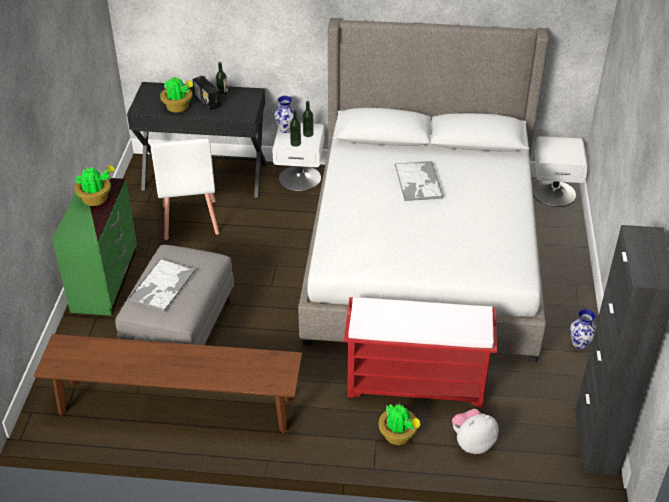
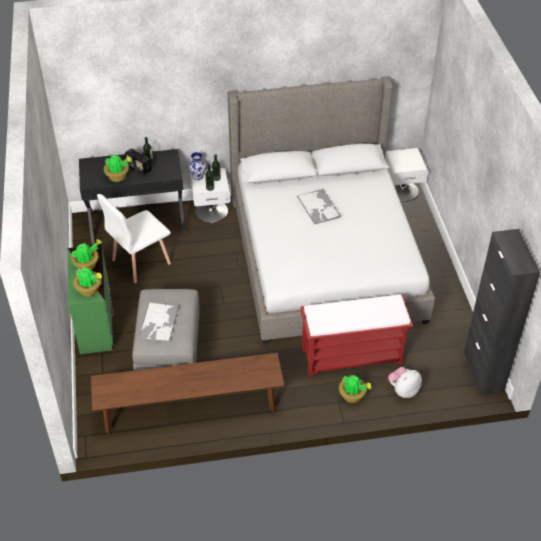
camera: 15 degrees left, 5 degrees up
(85, 228) = (90, 290): none -> potted plant
(190, 220) = (140, 261): white chair -> white chair turned 75 degrees clockwise
(580, 344) = (453, 304): vase -> none

